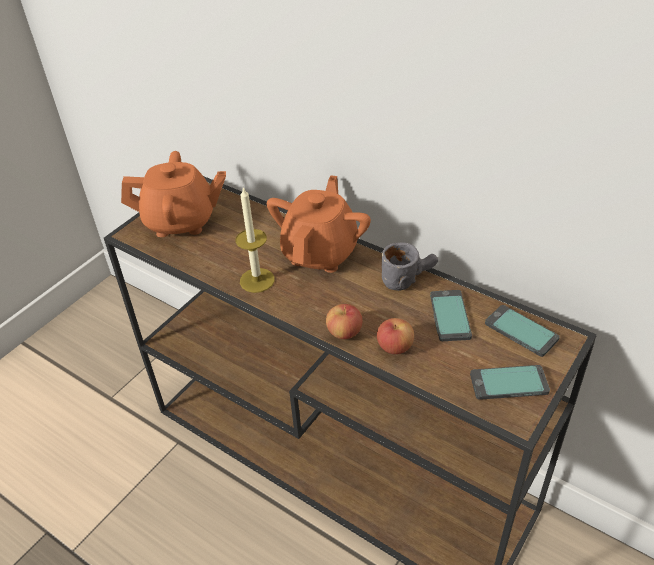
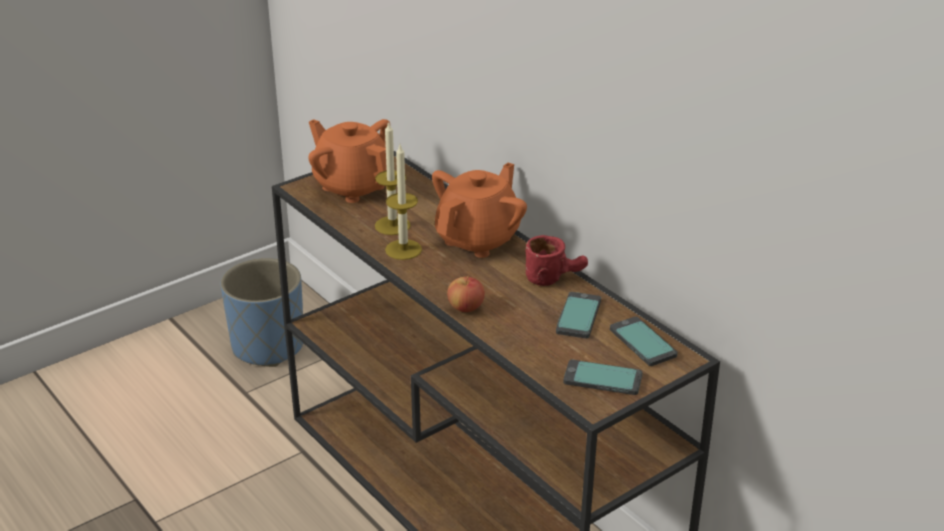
camera: 15 degrees right, 10 degrees down
(115, 348) = (268, 346): none -> blue planter
(181, 221) = (353, 186): orange teapot -> orange teapot turned 150 degrees counterclockwise
(235, 256) = (392, 225): none -> candle
(395, 347) = (508, 329): apple -> none
(408, 277) = (555, 277): grey mug -> red mug

